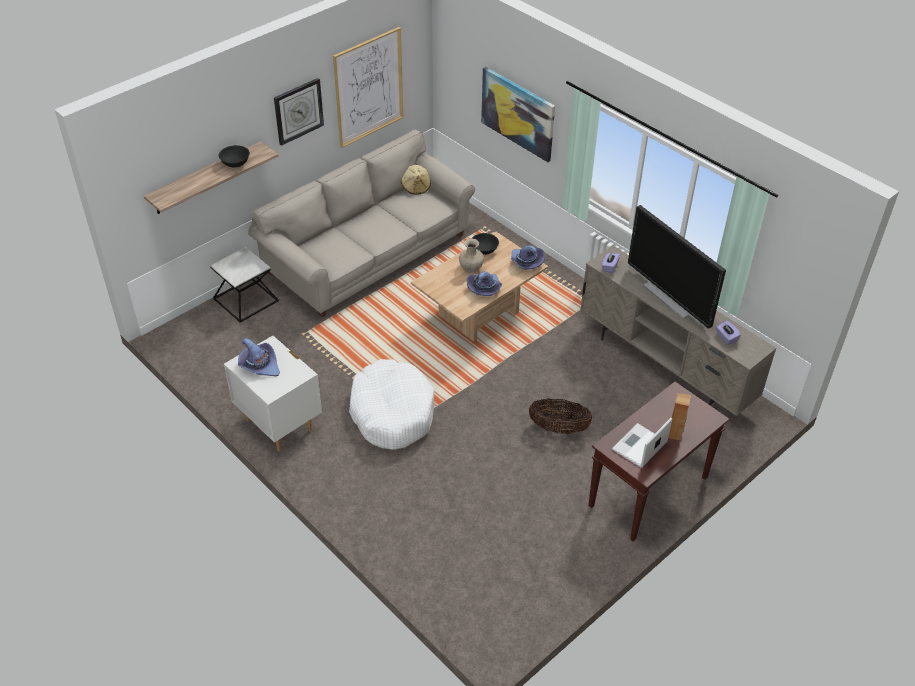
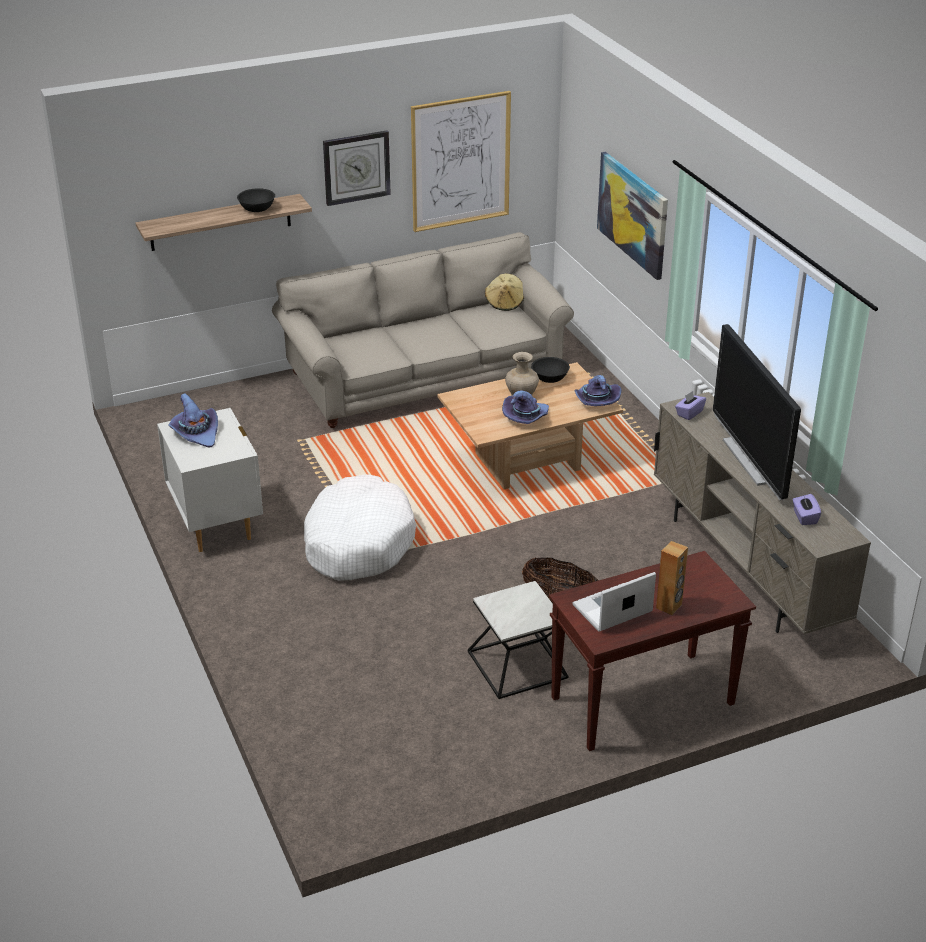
camera: 20 degrees right, 10 degrees down
(246, 299) = (253, 394): side table -> side table (517, 664)

